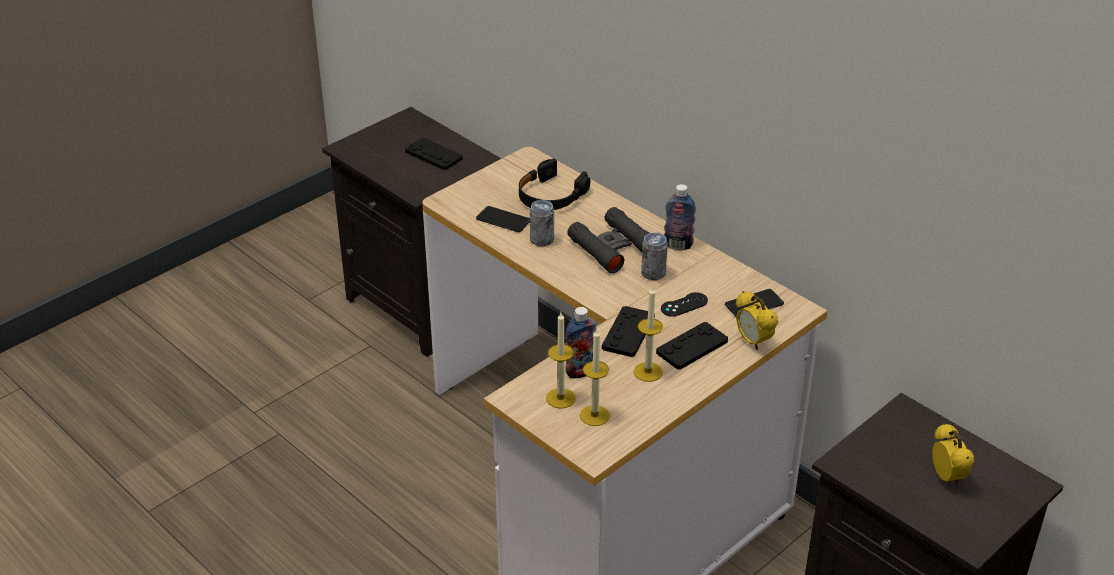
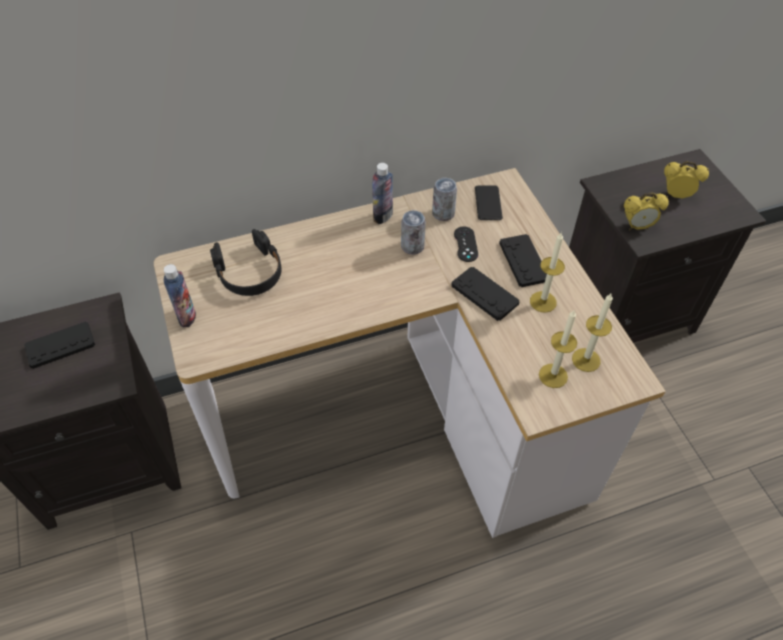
camera: 65 degrees left, 15 degrees up
(503, 220) = (262, 321): phone -> none
(542, 240) = (315, 304): can -> can (443, 214)
(580, 371) = (522, 347): bottle -> bottle (187, 316)
(613, 247) = (358, 258): black binoculars -> none
(753, 342) = (534, 223): alarm clock -> alarm clock (637, 227)

